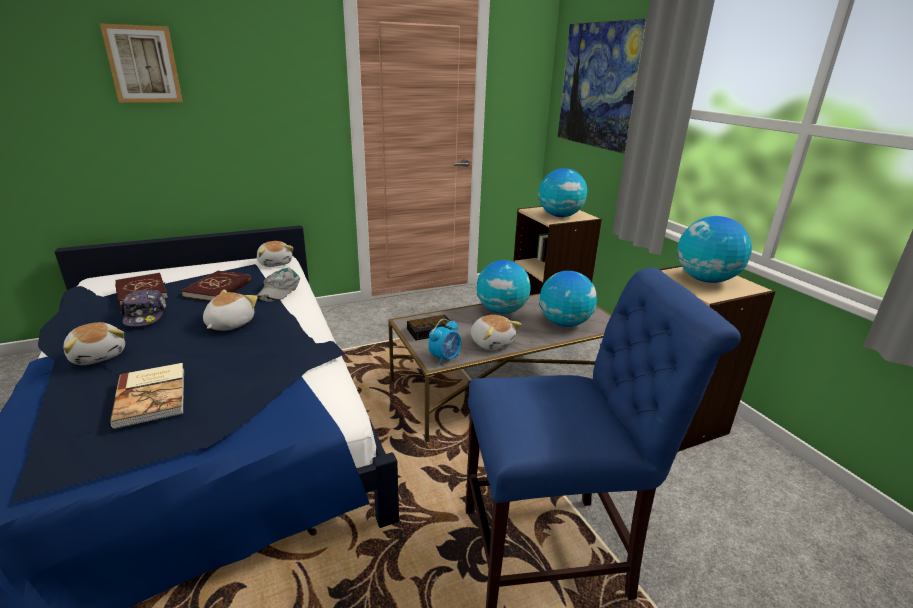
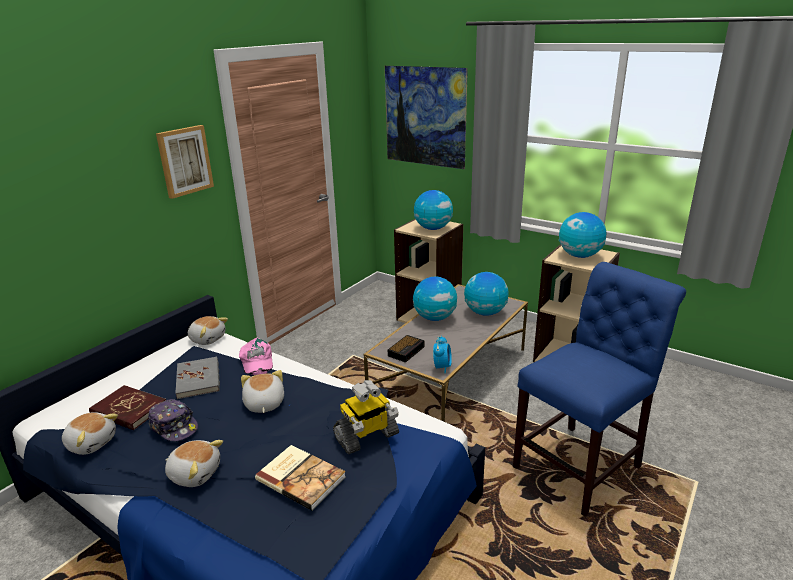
camera: 30 degrees left, 0 degrees up
(143, 64) = (51, 173): picture -> picture (184, 161)
(218, 289) = (199, 379): red book -> grey book
(257, 386) = (366, 437): none -> toy robot
(278, 290) = (256, 361): grey cap -> pink cap
(492, 342) = (457, 344): plush toy -> plush toy (92, 442)

